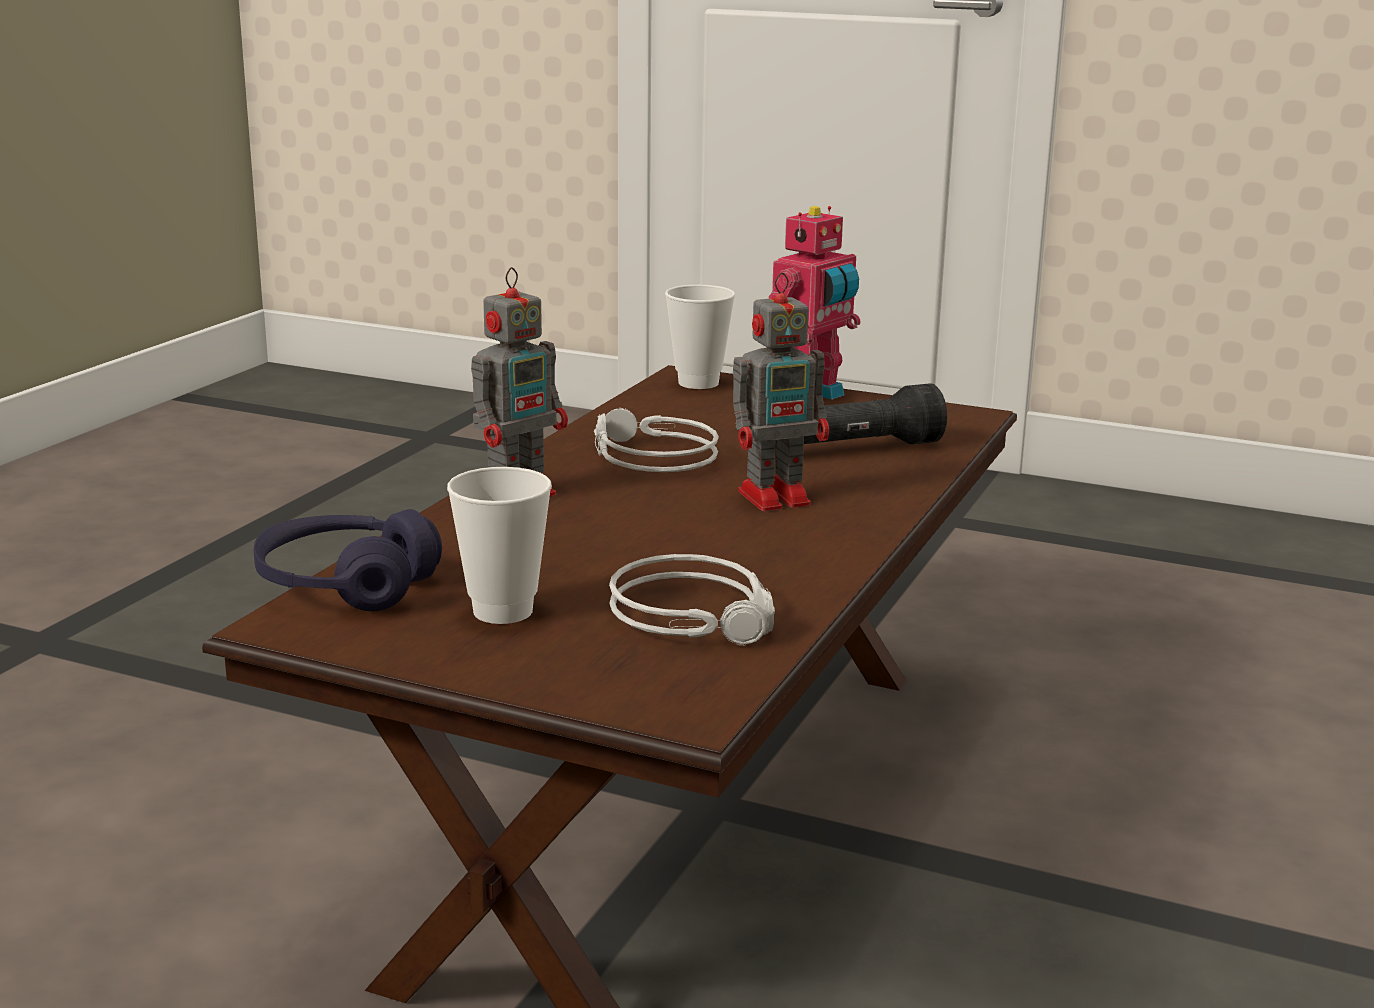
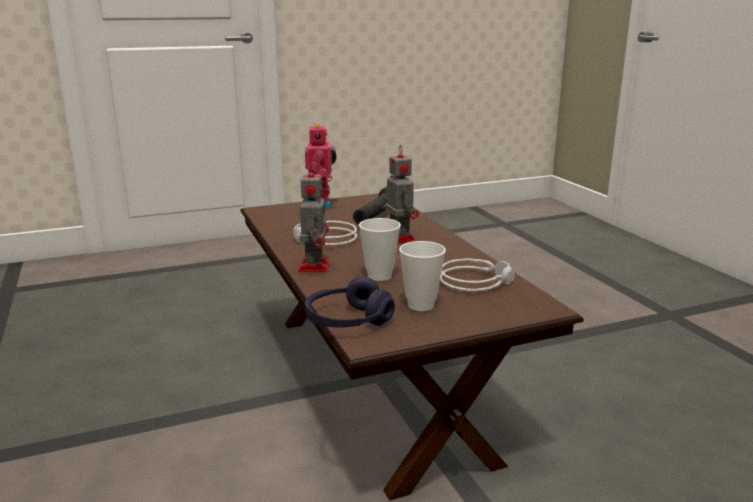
camera: 45 degrees left, 0 degrees up
(698, 383) = (272, 211): cup -> cup (379, 276)
(777, 497) = (398, 238): toy robot -> toy robot turned 45 degrees counterclockwise

